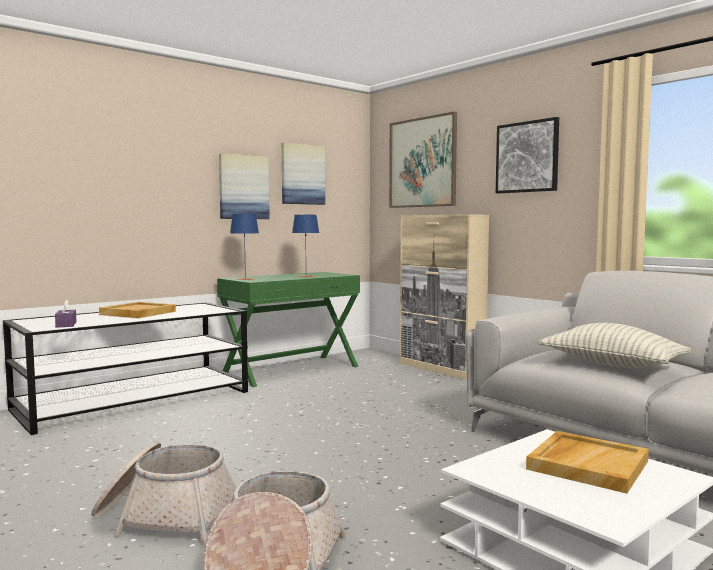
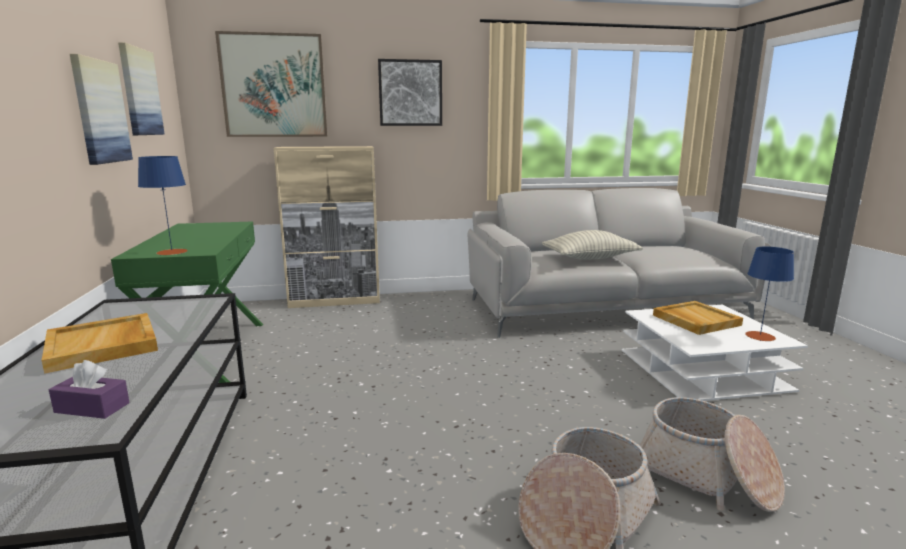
camera: 60 degrees left, 10 degrees up
(306, 276) = (213, 233): blue table lamp -> blue table lamp (760, 336)

